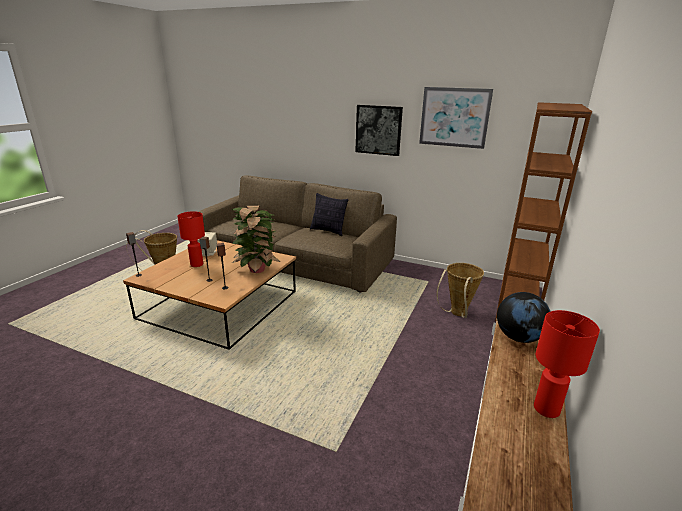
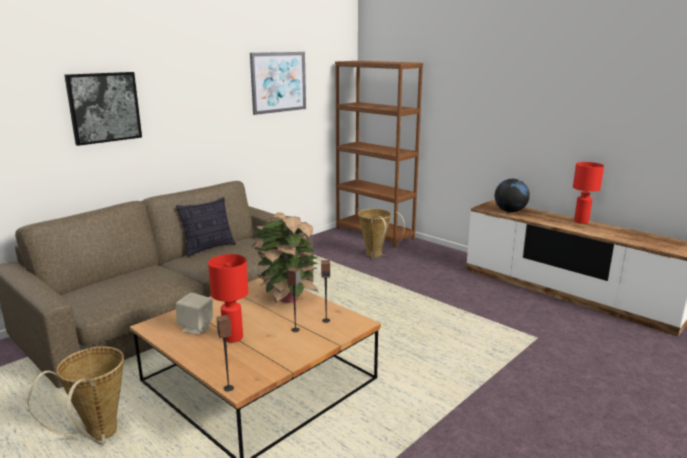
camera: 70 degrees left, 5 degrees down
(378, 130) = (209, 107): picture -> picture (104, 107)

